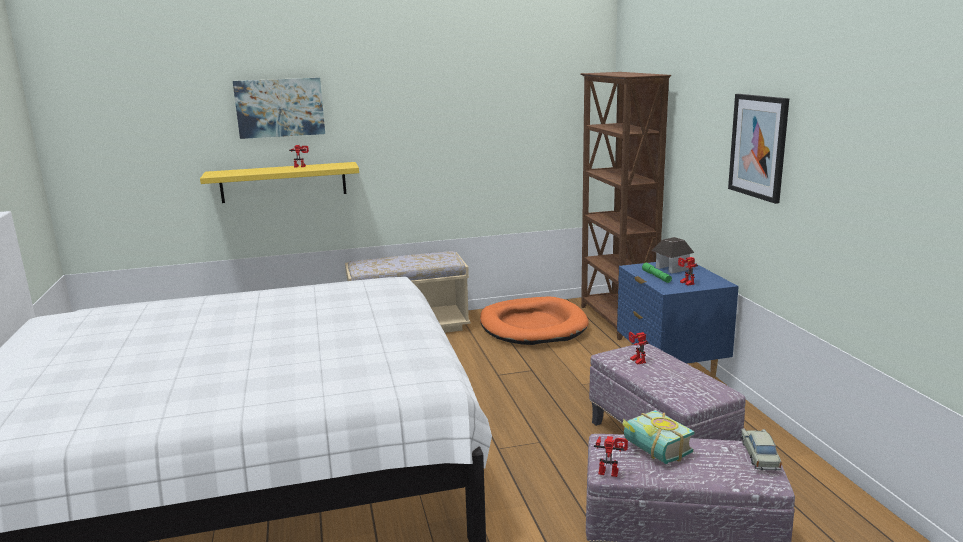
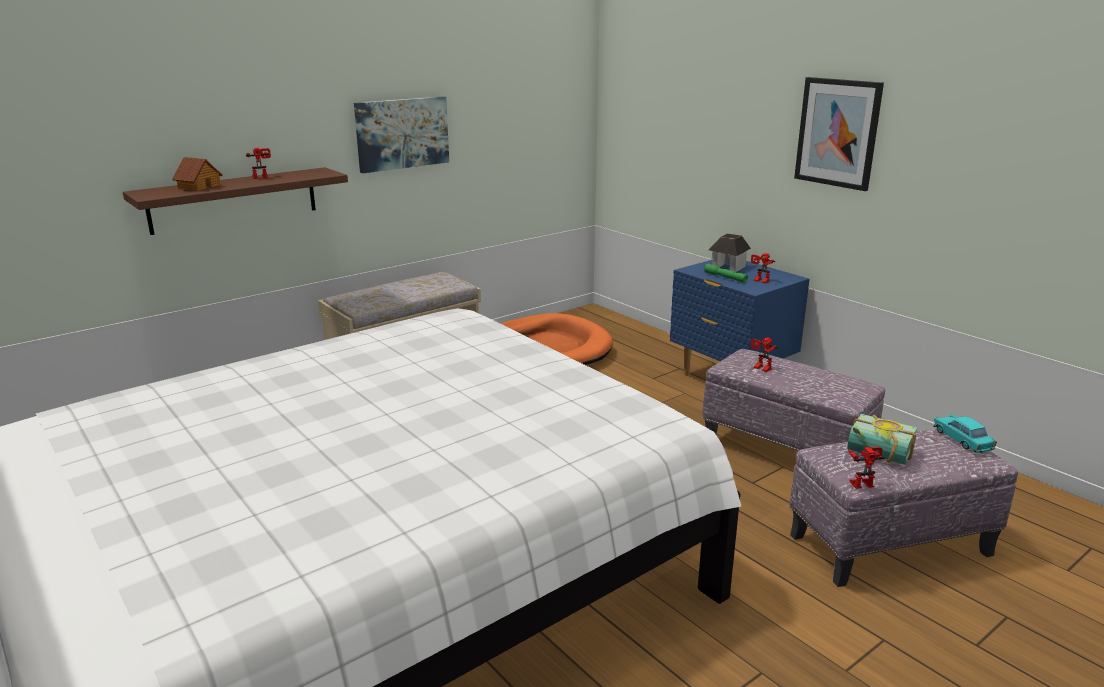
camera: 25 degrees left, 5 degrees up
(251, 171) = (199, 187): none -> toy house
(280, 107) = (225, 96): picture -> picture (402, 133)
(283, 182) = (234, 200): yellow shelf -> brown shelf
(616, 320) = (627, 331): brown bookcase -> none
(759, 456) = (962, 440): beige toy car -> turquoise toy car

